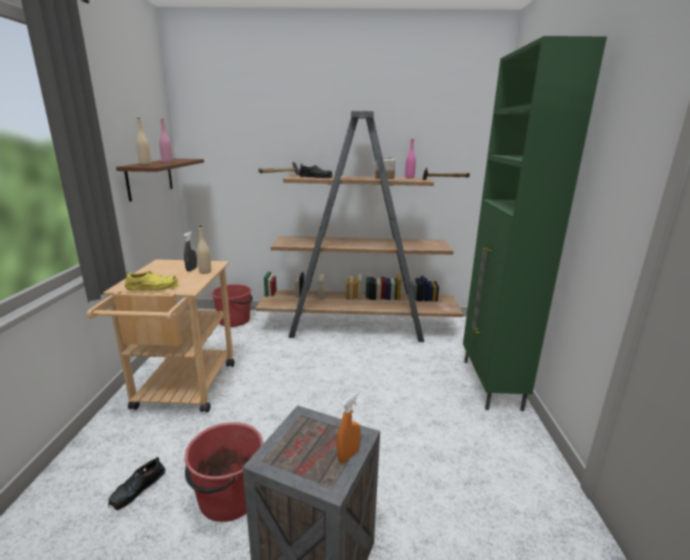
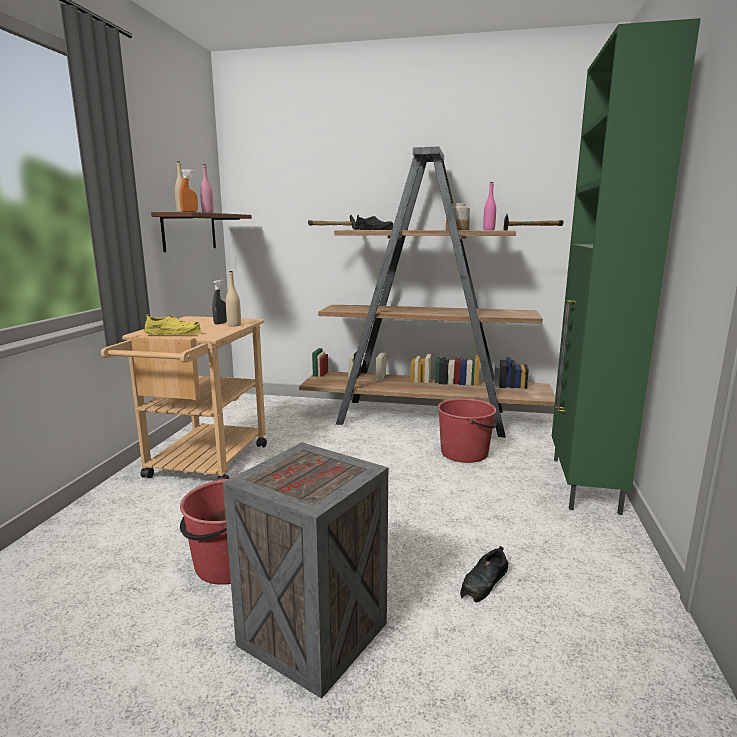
camera: 10 degrees right, 5 degrees down
(137, 488) = (133, 546): black shoe -> black shoe (484, 582)
(234, 320) = (277, 405): red bucket -> red bucket (465, 453)
(348, 455) = (342, 482): orange spray bottle -> orange spray bottle (189, 212)

